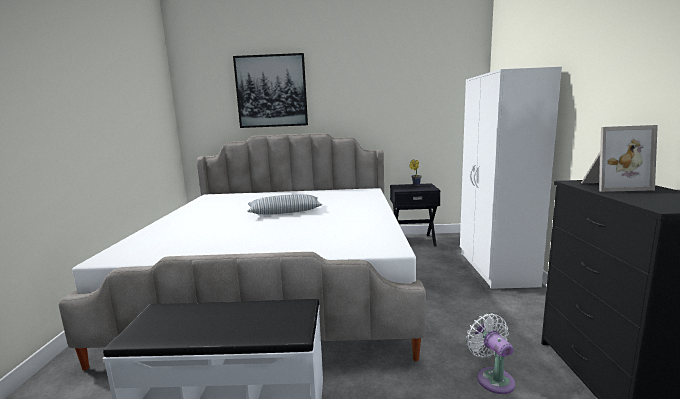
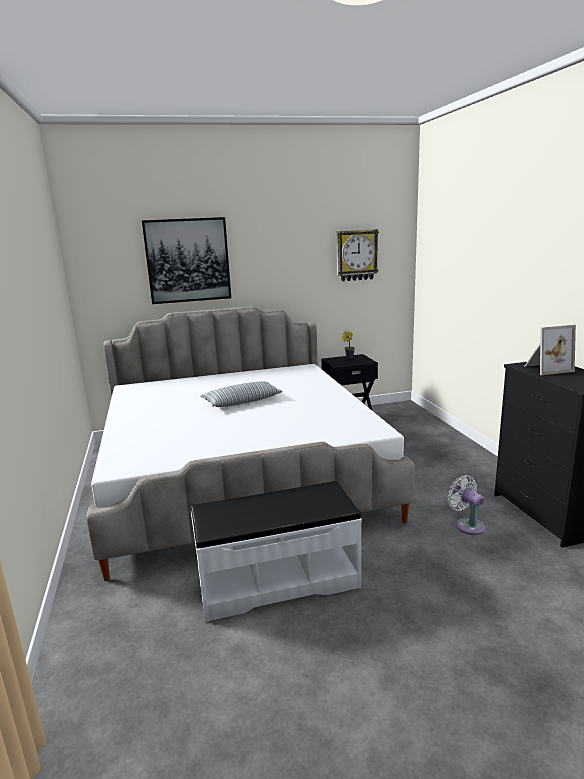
camera: 15 degrees left, 5 degrees up
(427, 89) = (356, 255): none -> wall clock
(495, 269) = (438, 437): white wardrobe -> none

